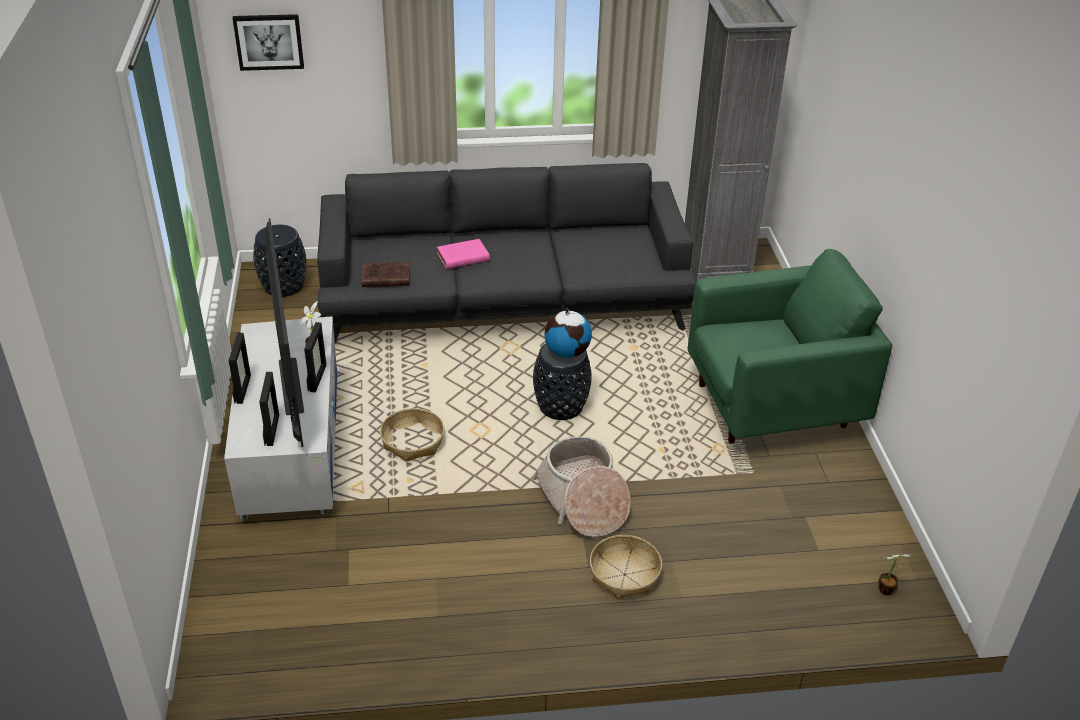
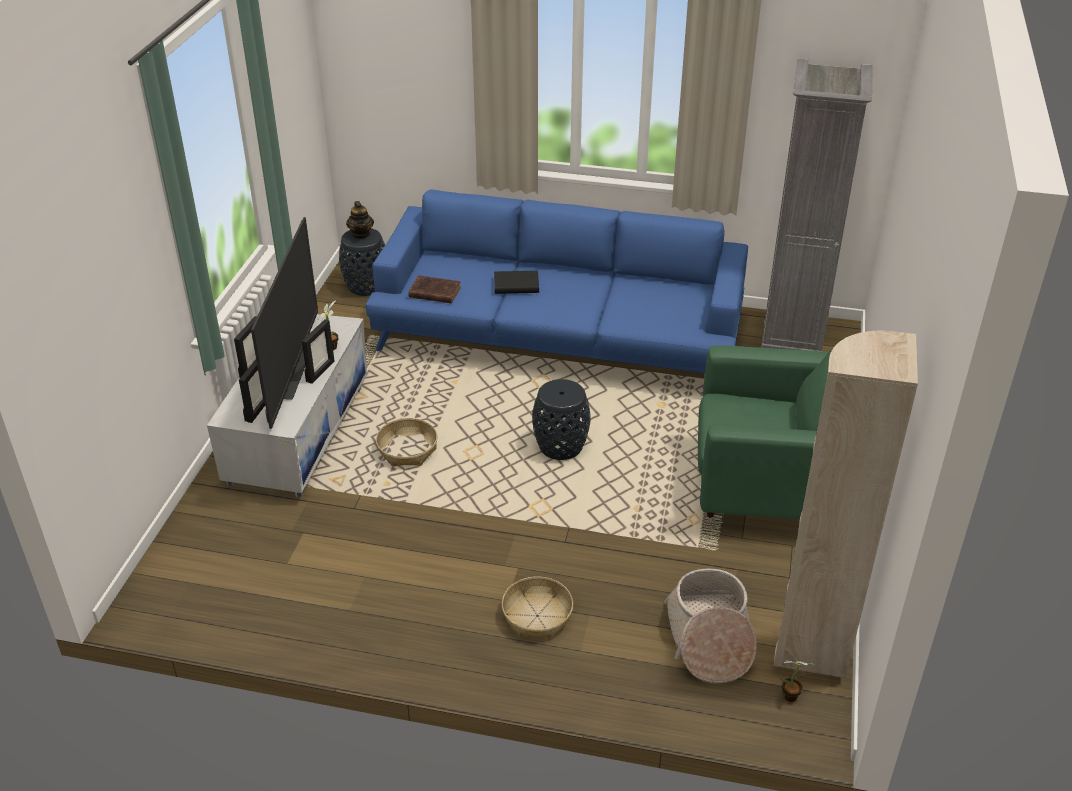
camera: 20 degrees right, 0 degrees up
(269, 41) = (372, 55): picture -> none
(275, 232) = (361, 234): none -> teapot
(461, 257) = (515, 285): pink book -> black book
(504, 302) = (559, 337): grey sofa -> blue sofa
(567, 352) = (565, 393): globe -> none
(582, 501) = (534, 539): basket -> basket (709, 639)
(883, 547) = (812, 654): none -> beige bookcase

